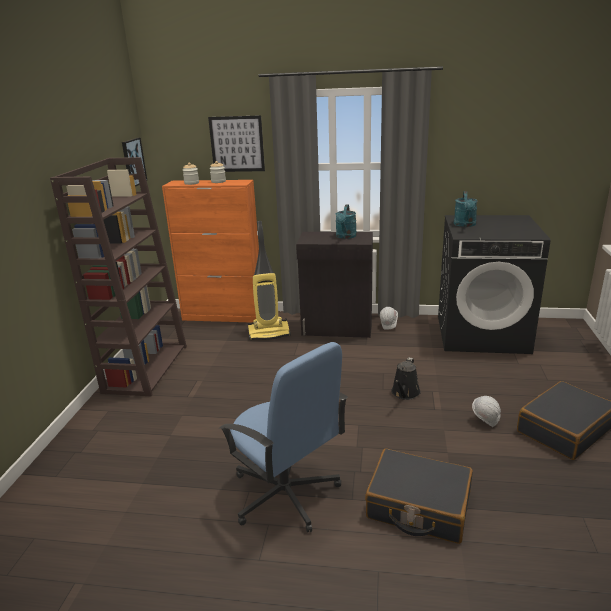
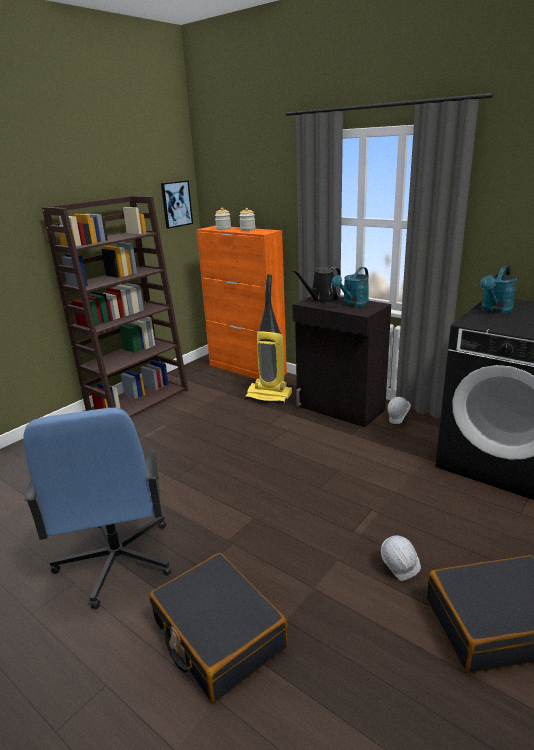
camera: 30 degrees right, 0 degrees up
(237, 144) = (270, 191): picture -> none
(405, 393) = (338, 501): black watering can -> black watering can (321, 299)

